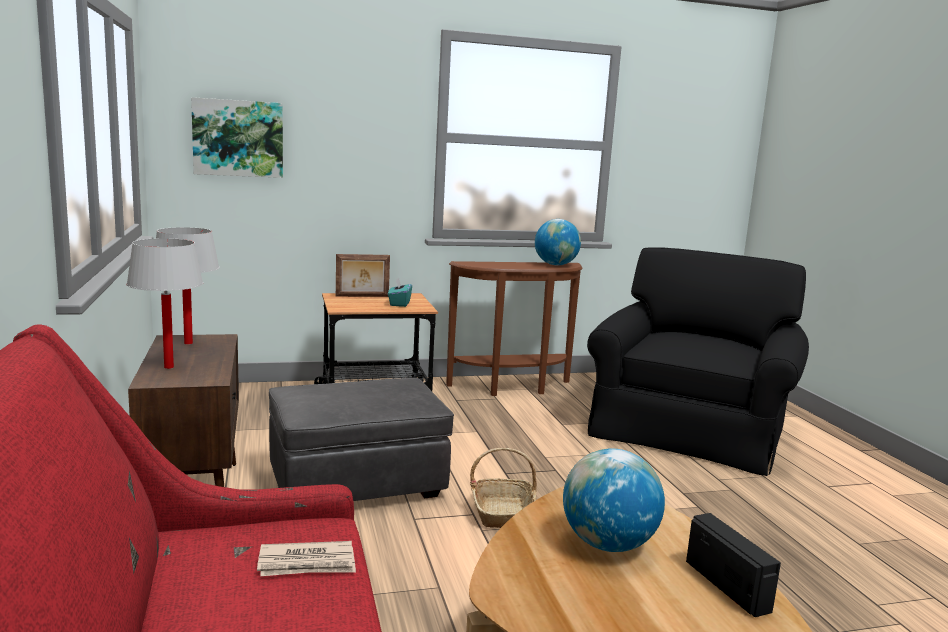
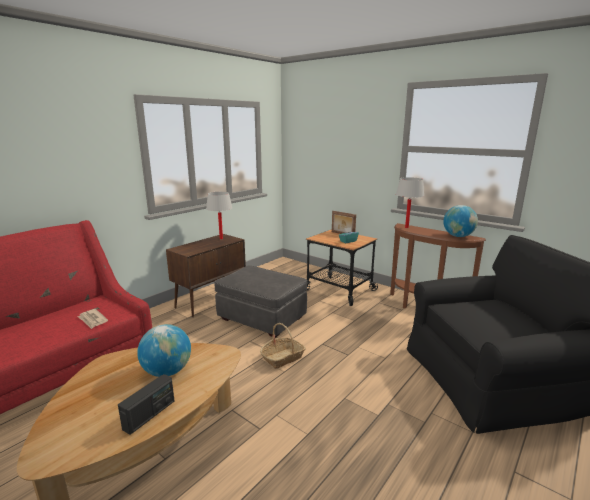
camera: 55 degrees right, 5 degrees up
(168, 367) = (192, 245): white table lamp -> white table lamp (406, 227)
(238, 138) = (311, 150): picture -> none

